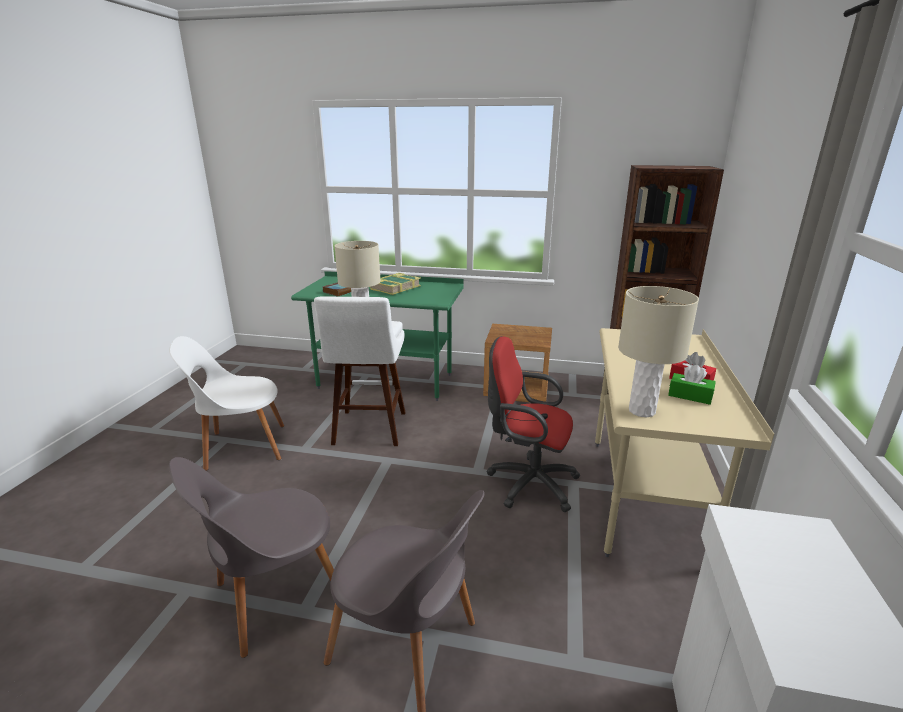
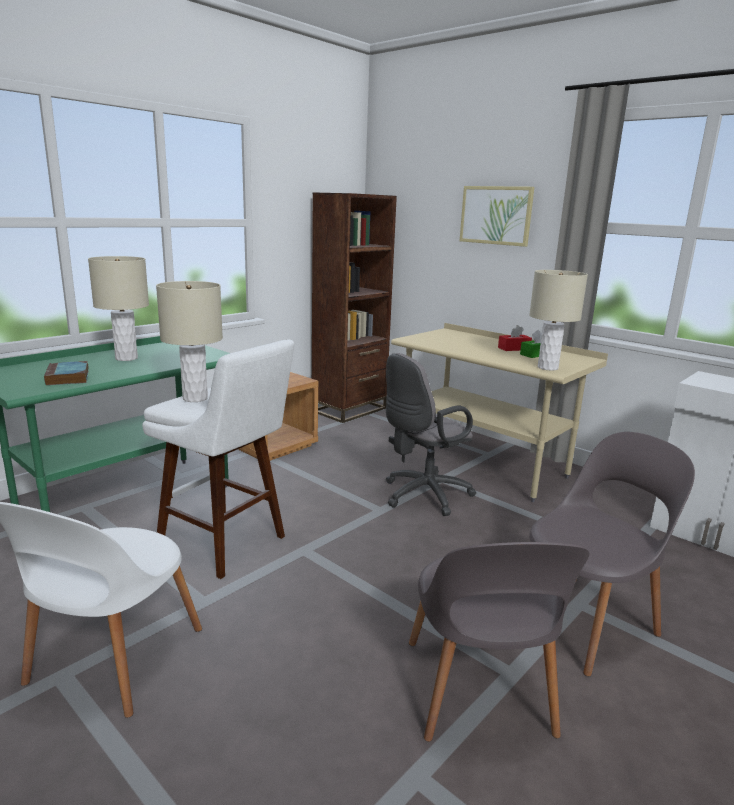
camera: 60 degrees left, 5 degrees down
(395, 288) = (126, 358): book -> beige table lamp
(527, 483) = (422, 495): red office chair -> grey office chair
(782, 204) = (496, 215): none -> picture

